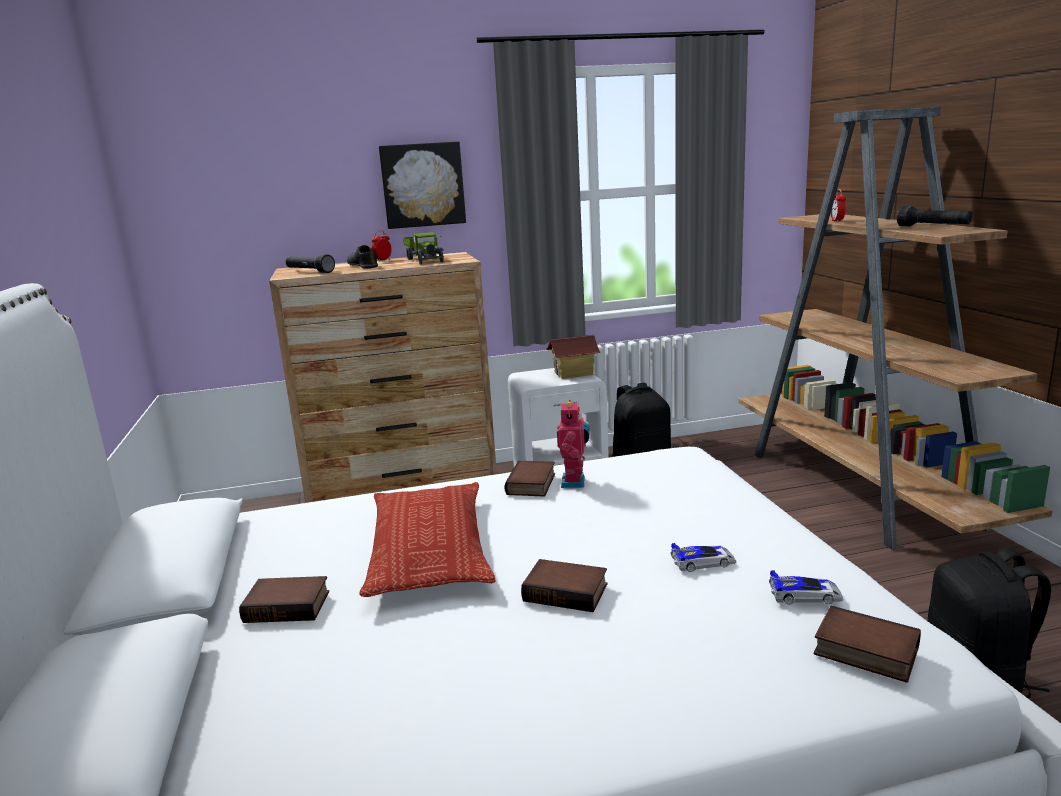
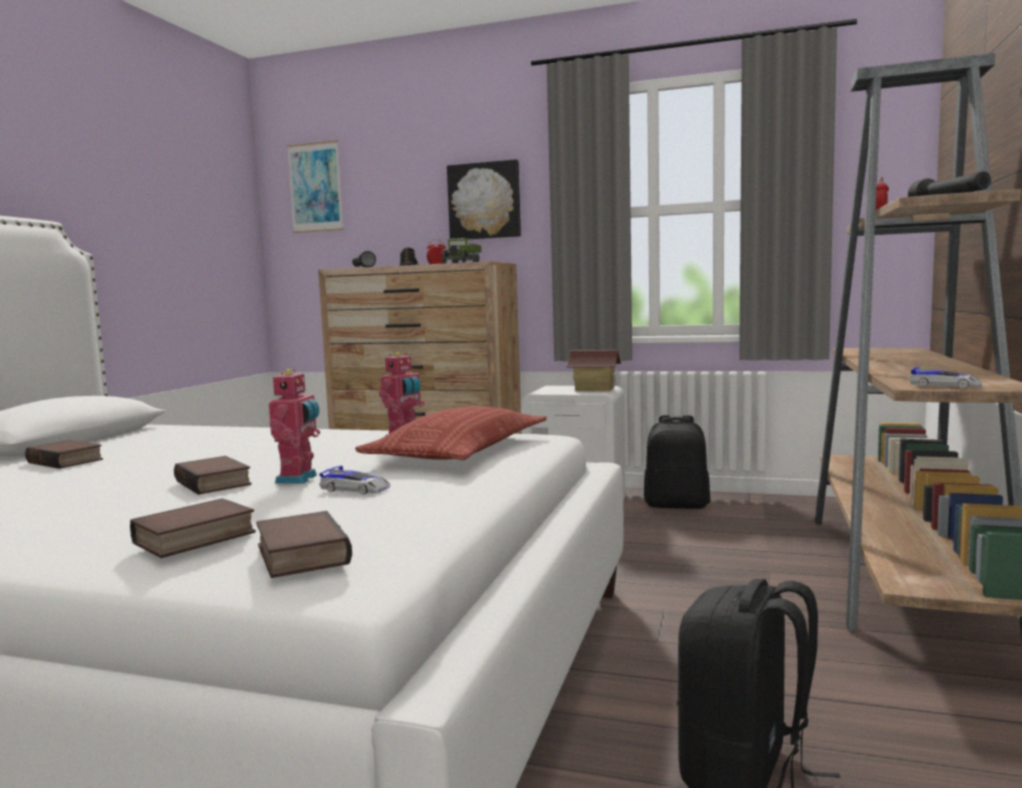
camera: 30 degrees right, 10 degrees down
(200, 168) = (315, 187): none -> picture
(429, 549) = (209, 452): pillow -> pillow (460, 450)
(532, 484) = (370, 435): book -> book (194, 539)
(626, 563) = (299, 479): none -> toy robot
(805, 595) = (364, 517): toy car -> toy car (945, 386)

